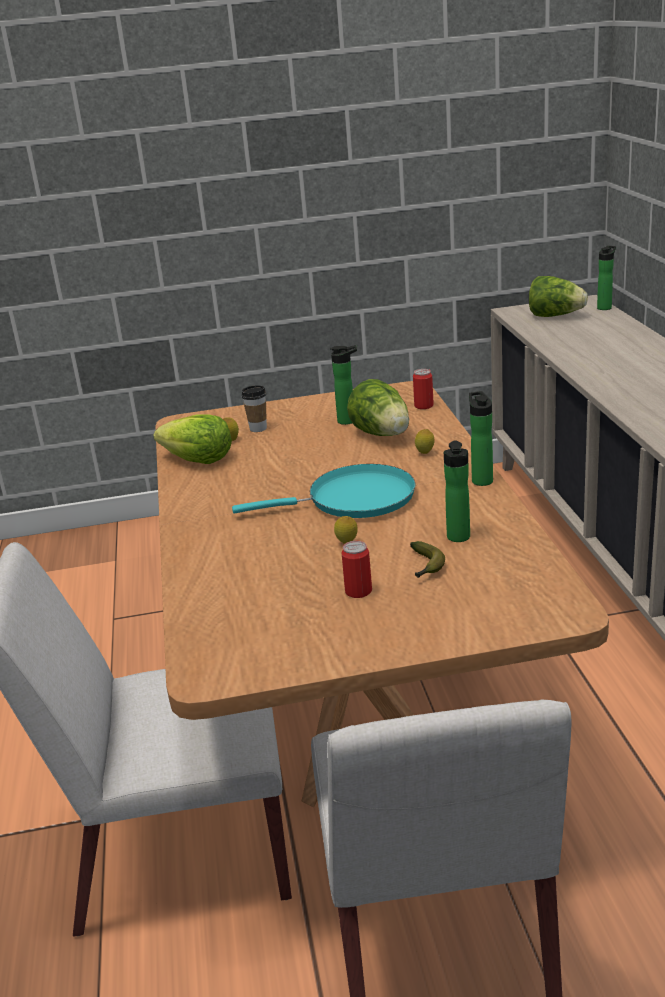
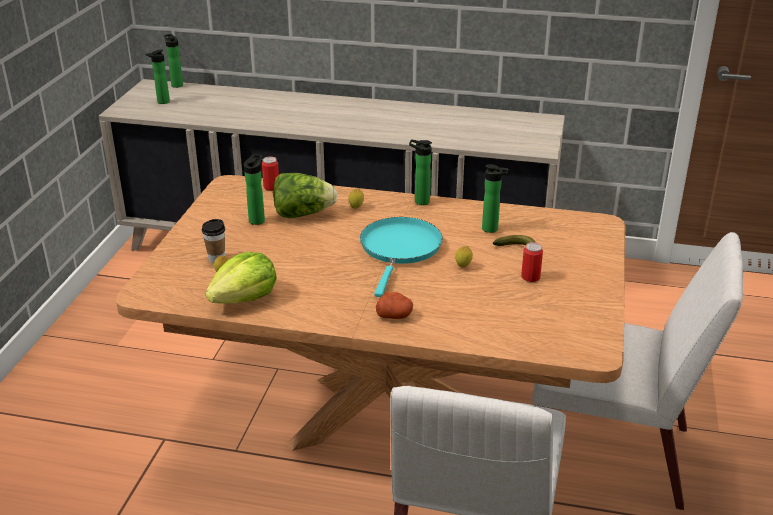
camera: 70 degrees left, 5 degrees up
(213, 533) = (395, 315): none -> potato
(555, 316) = (161, 102): lettuce -> bottle

